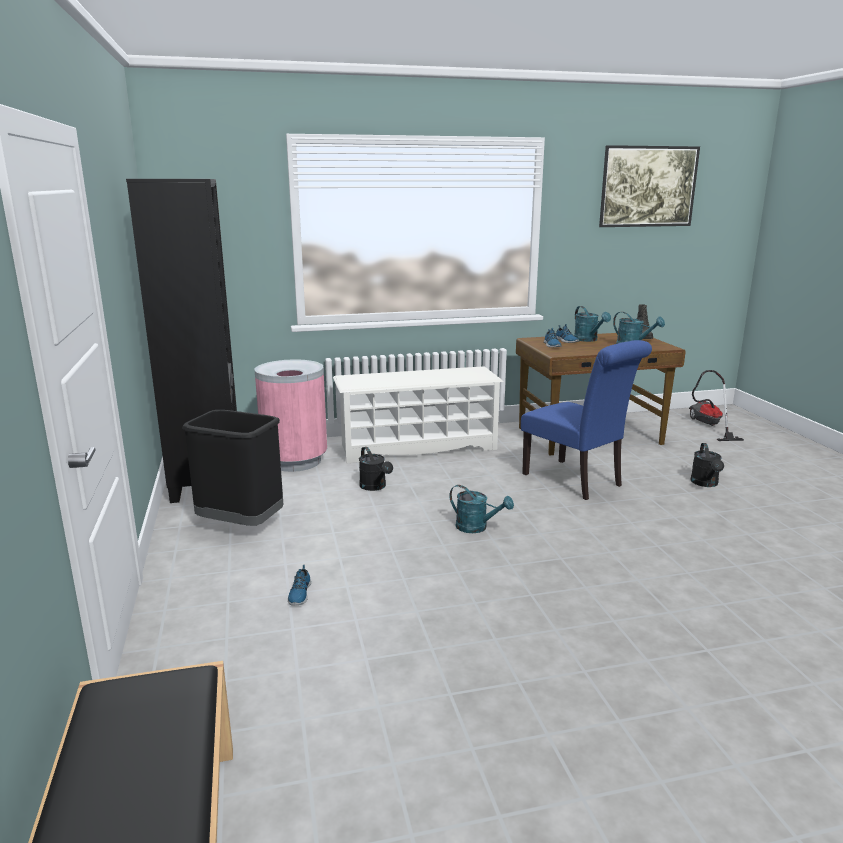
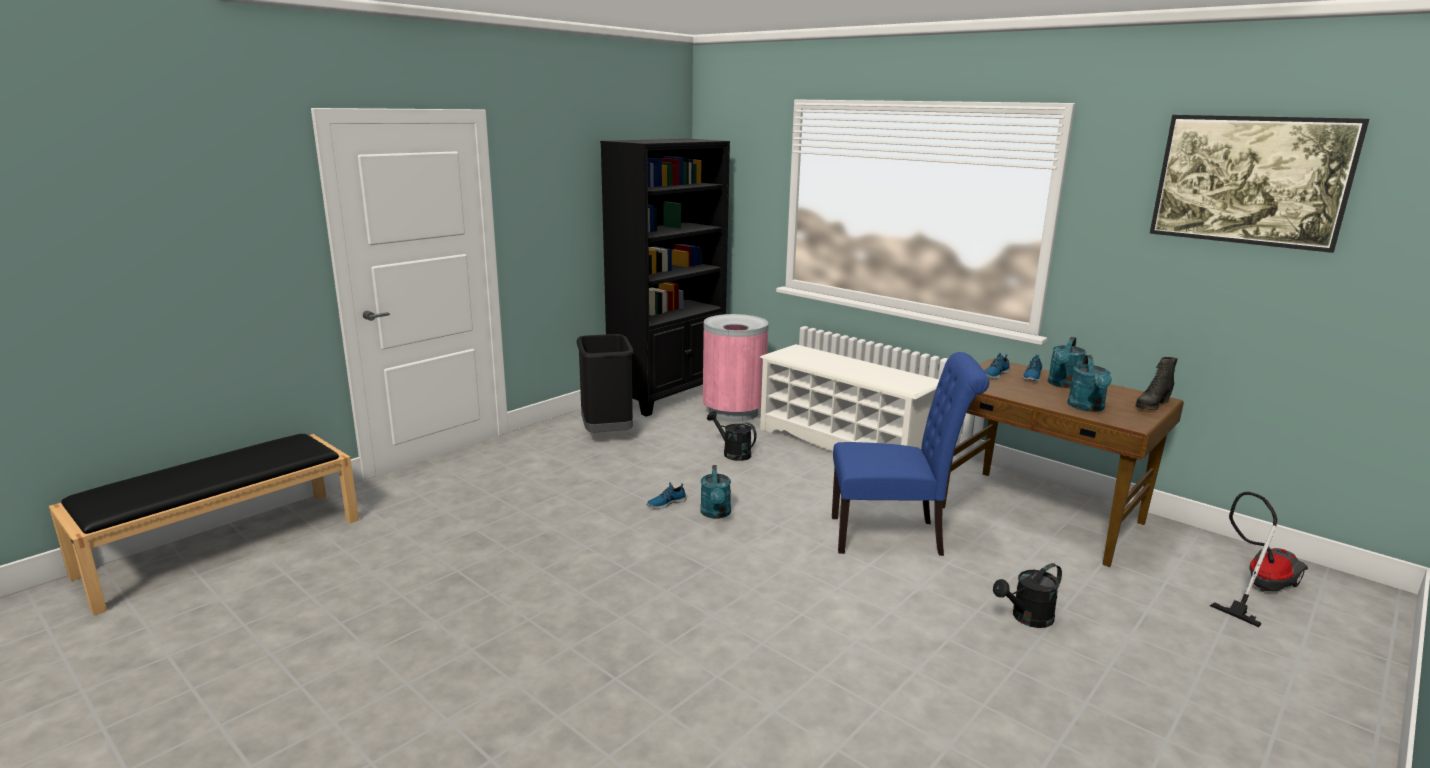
camera: 55 degrees right, 0 degrees up
(299, 594) = (534, 482): shoe -> shoe (666, 503)
(375, 487) = (732, 453): black watering can -> black watering can turned 105 degrees clockwise
(577, 481) = (894, 536): blue chair -> blue chair turned 105 degrees counterclockwise

